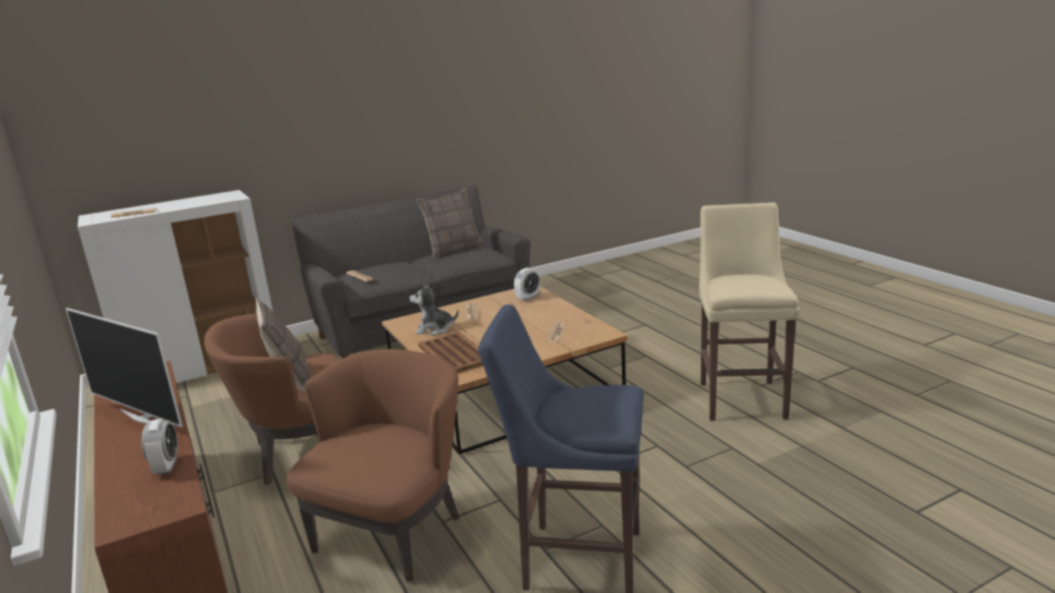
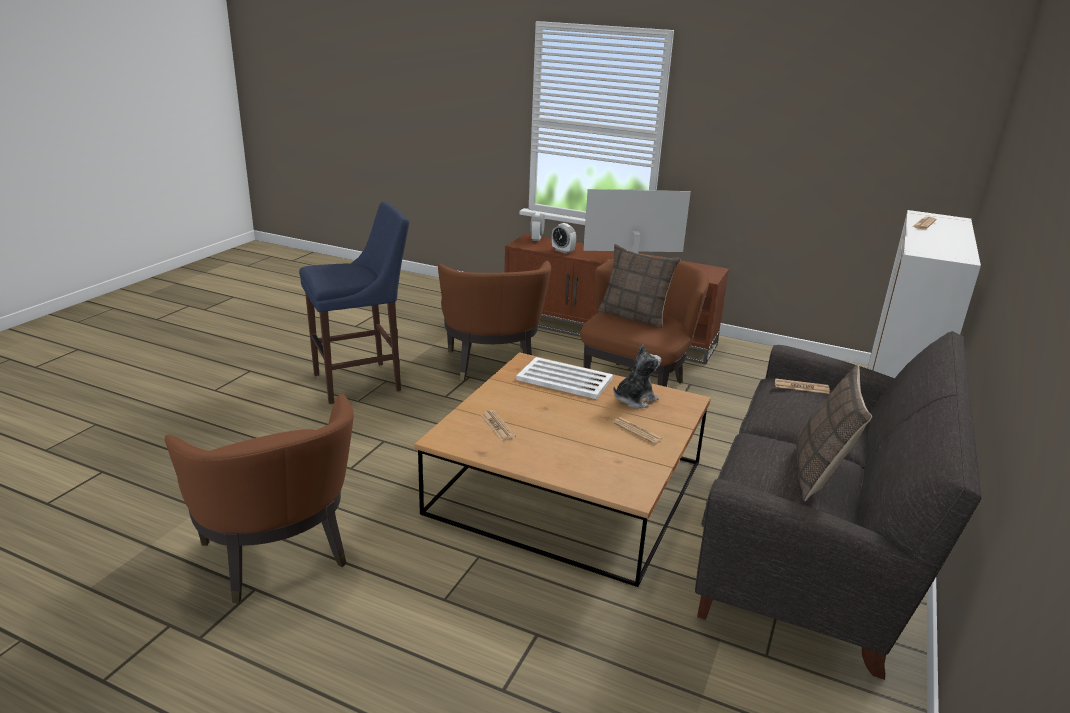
camera: 140 degrees right, 5 degrees up
(455, 353) = (565, 379): brown tray -> white tray
(528, 297) = (610, 476): alarm clock -> alarm clock (536, 239)
(741, 398) = (278, 556): beige stool -> brown armchair

